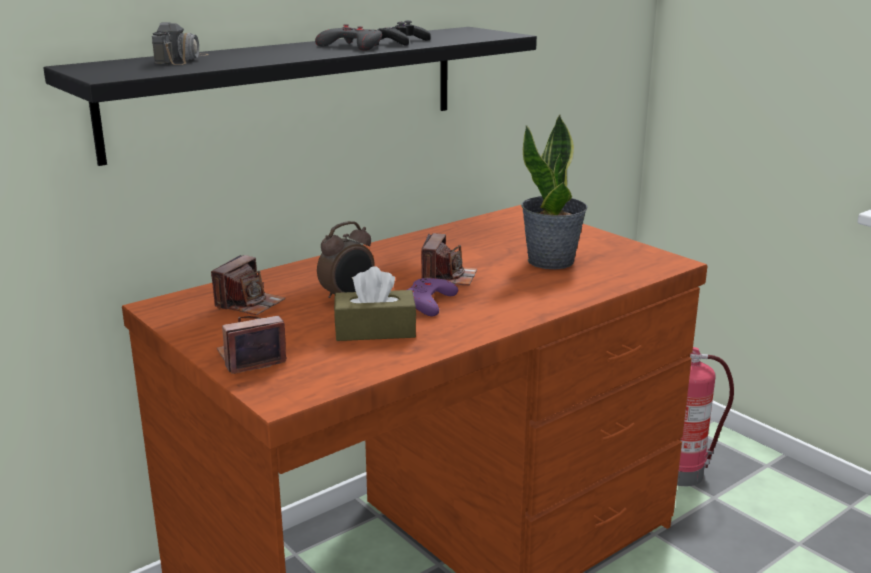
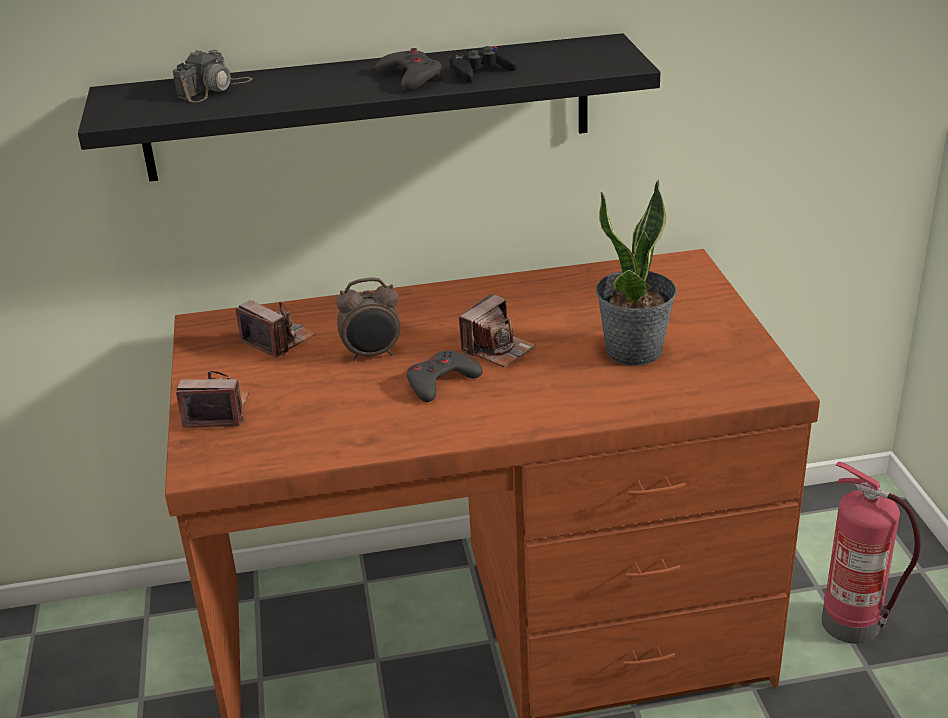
camera: 30 degrees right, 10 degrees up
(249, 304) = (278, 340): camera -> camera turned 105 degrees counterclockwise
(375, 330) = (355, 406): brown tissue box -> none
(428, 303) = (441, 381): purple game controller -> grey game controller

